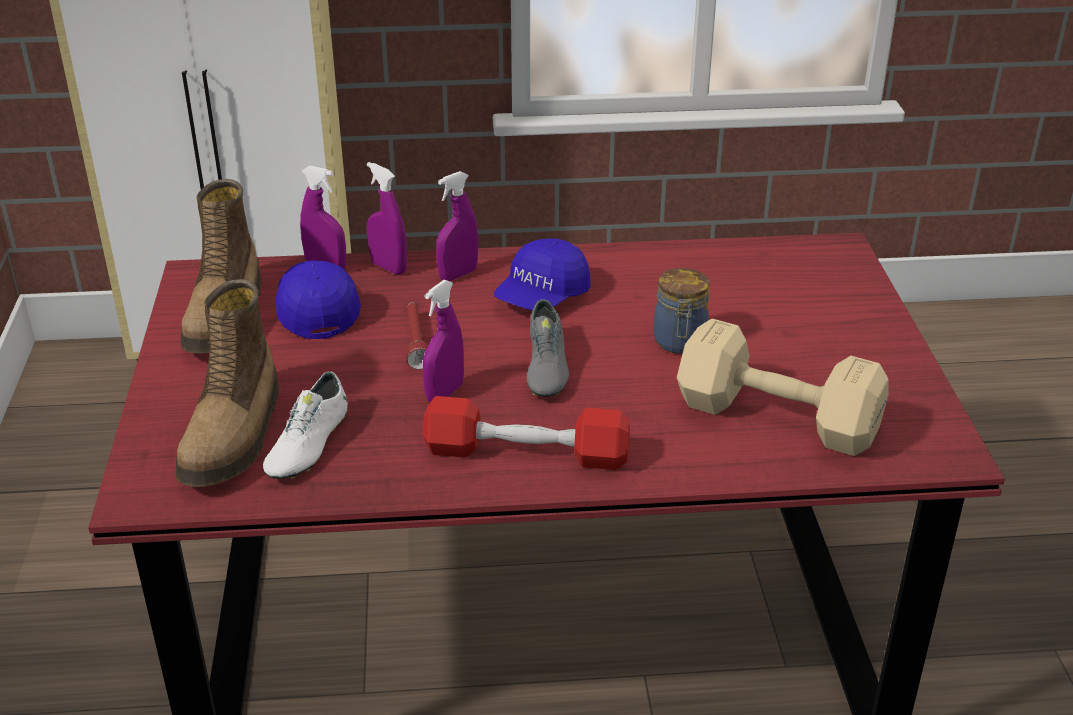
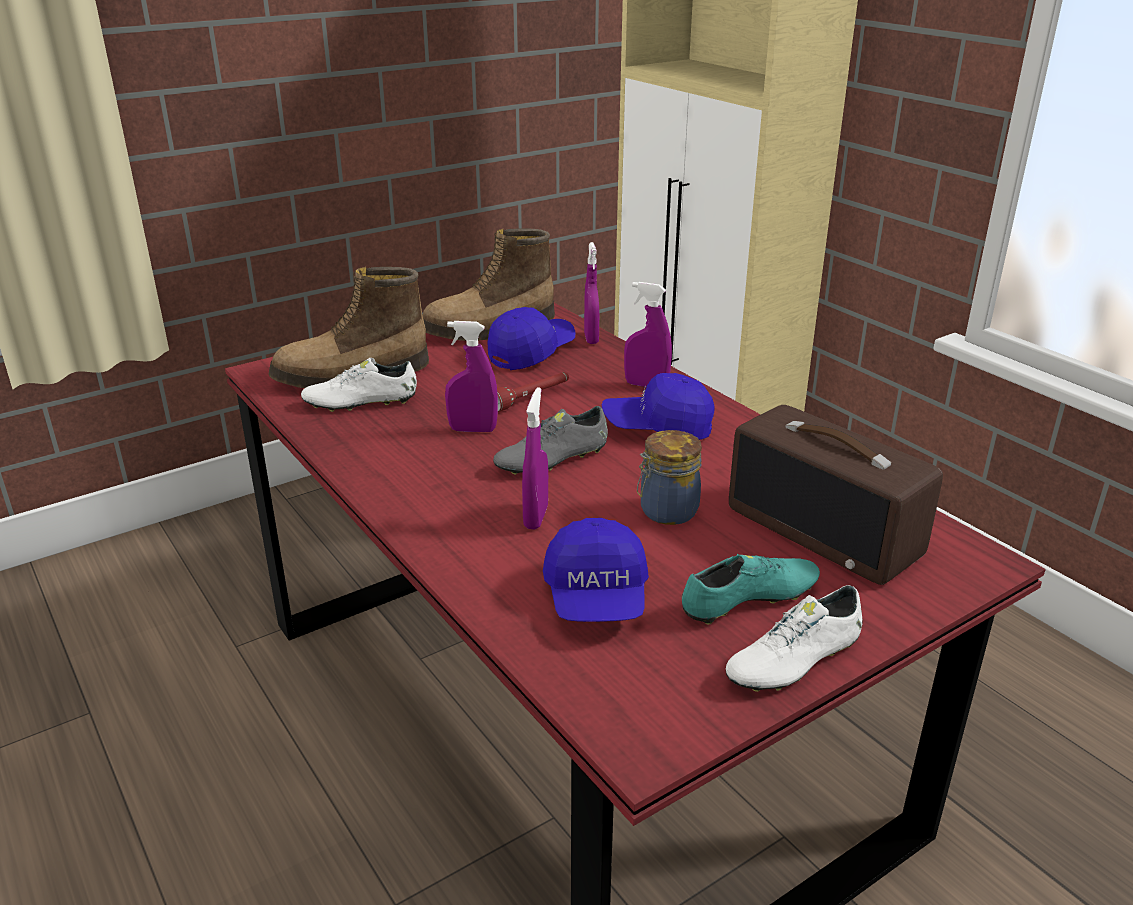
camera: 60 degrees right, 5 degrees down
(388, 267) = (621, 358): purple spray bottle -> purple spray bottle (536, 517)
(526, 453) = (421, 486): red dumbbell -> none
(761, 288) = (826, 531): none -> radio
(773, 416) = (597, 598): beige dumbbell -> blue cap
(824, 353) = (749, 602): none -> turquoise shoe
(900, 362) = (793, 661): none -> white shoe

